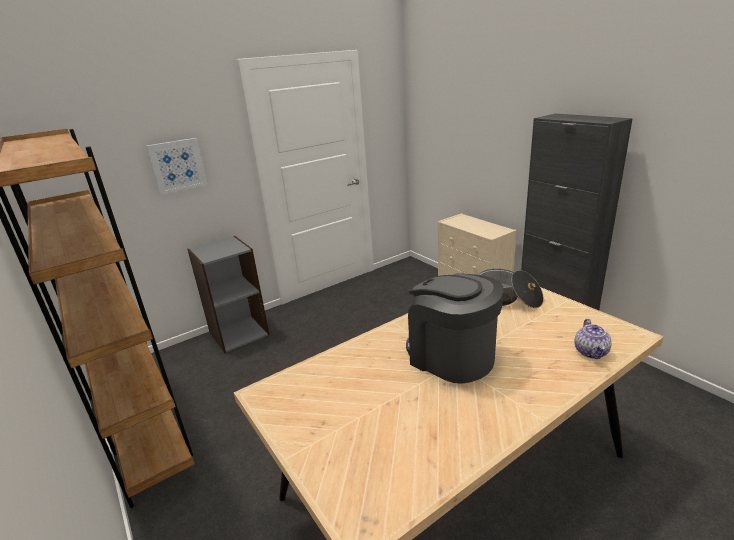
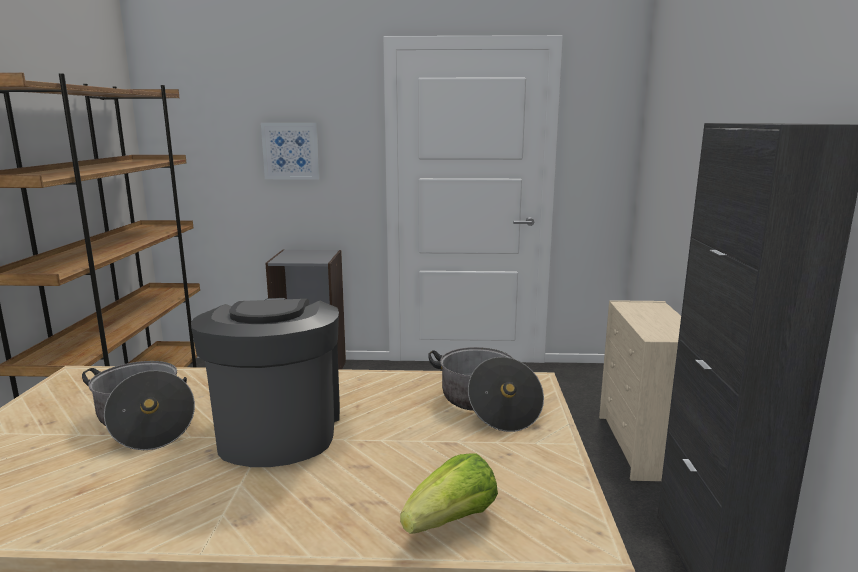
camera: 35 degrees right, 10 degrees down
(378, 391) = (144, 422): none -> cooking pot
(591, 352) = (452, 521): teapot -> lettuce

